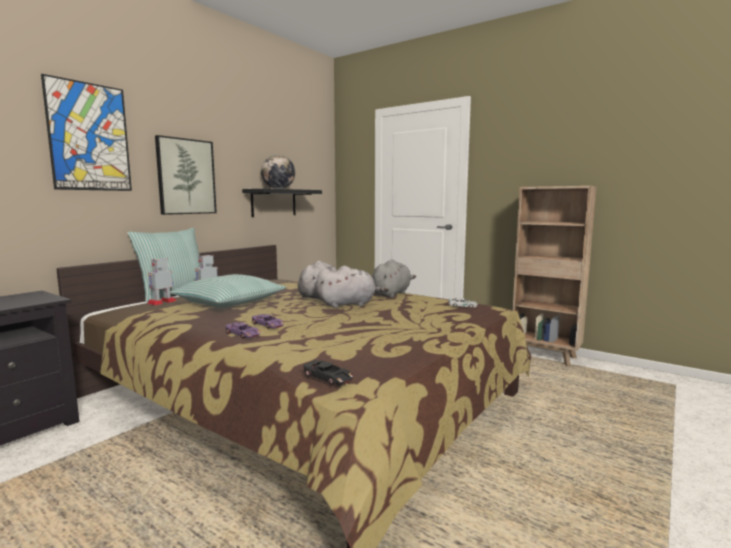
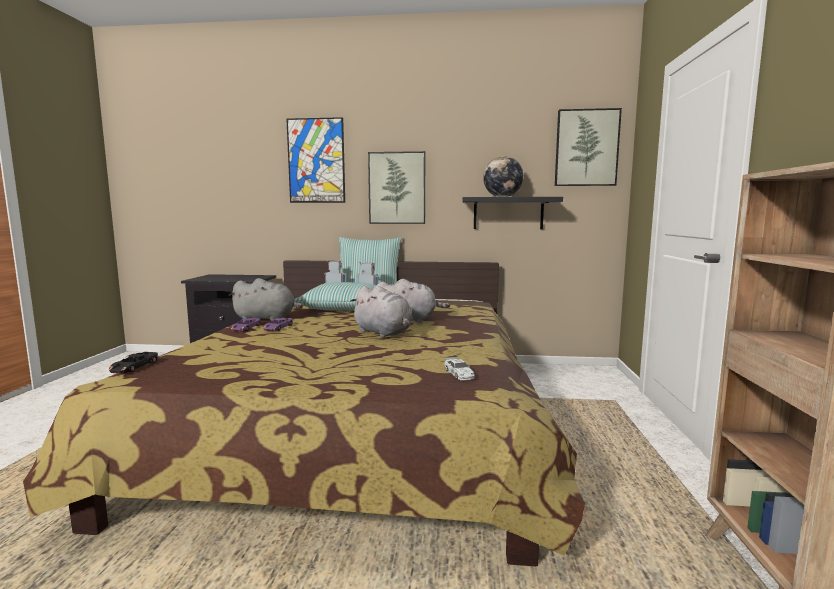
camera: 60 degrees right, 0 degrees up
(314, 154) = (586, 148): none -> picture
(391, 294) = (469, 338): grey plush toy -> grey plush toy (267, 319)

